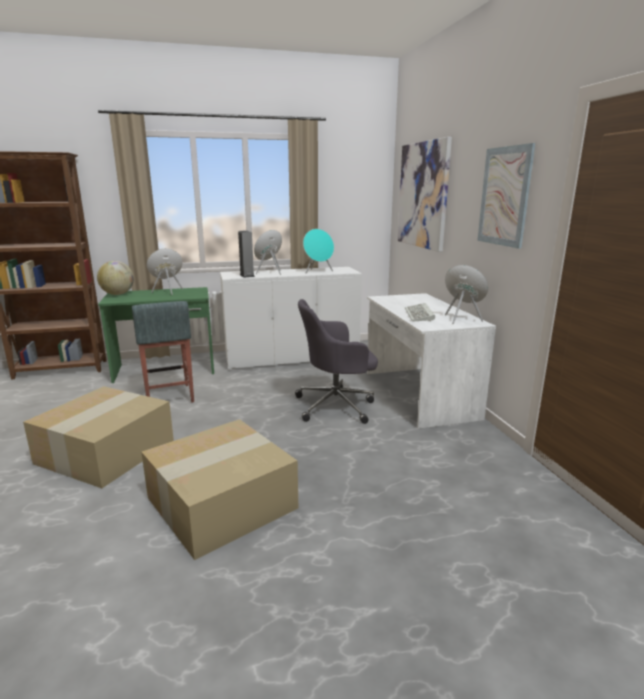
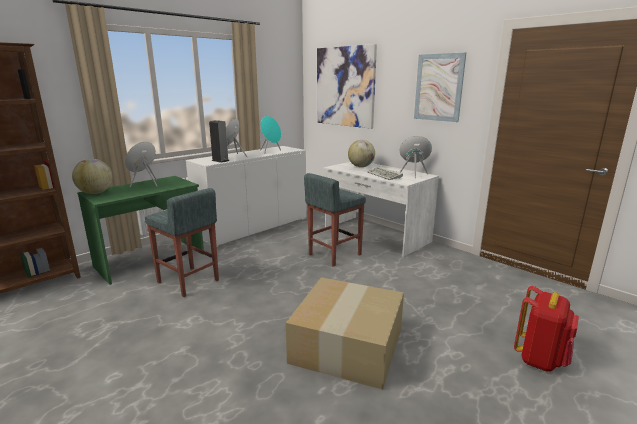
camera: 30 degrees left, 0 degrees up
(106, 450) = (194, 341): cardboard box -> none
(337, 405) = (334, 254): grey office chair -> grey stool
(413, 301) = (361, 166): none -> globe
(426, 614) = (540, 359): none -> red backpack

